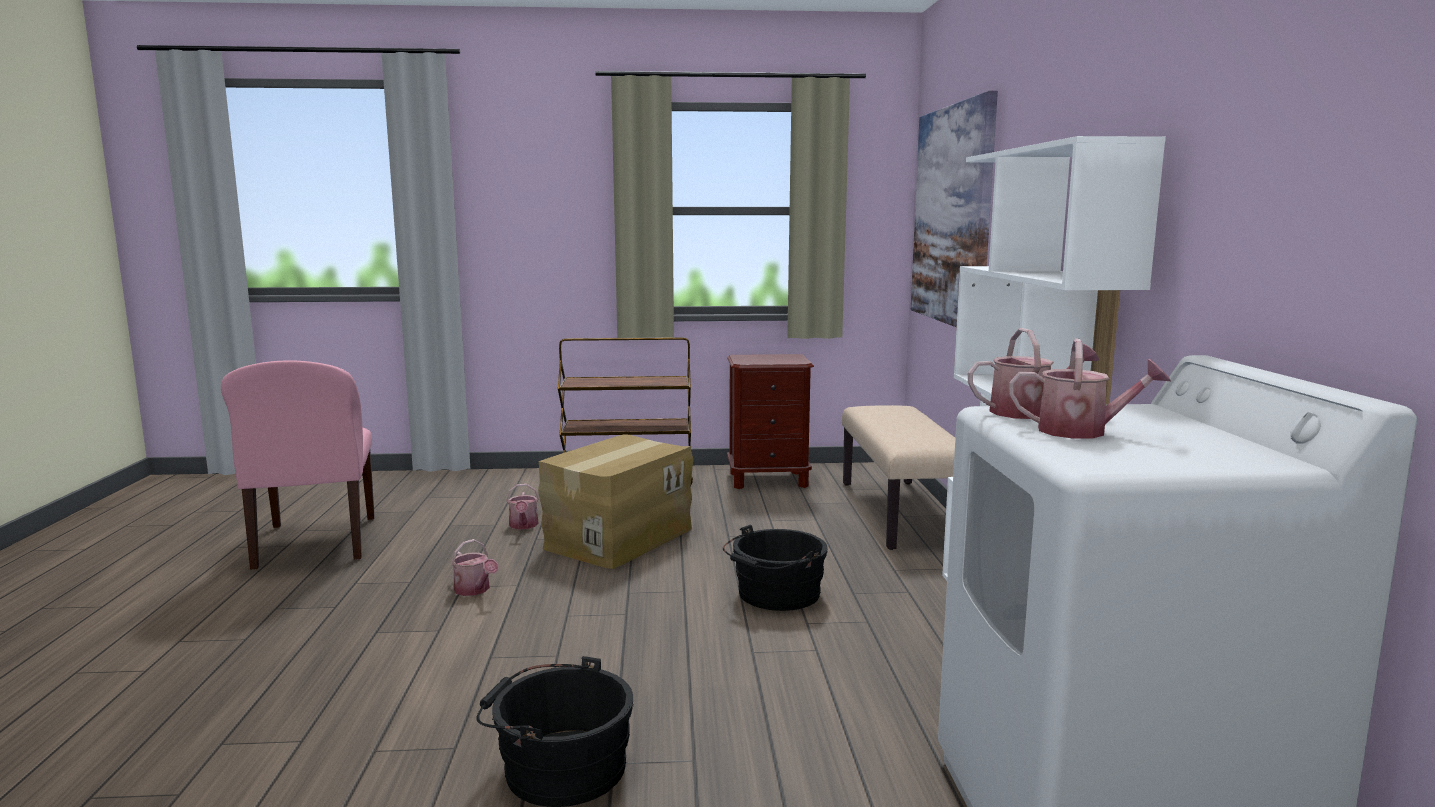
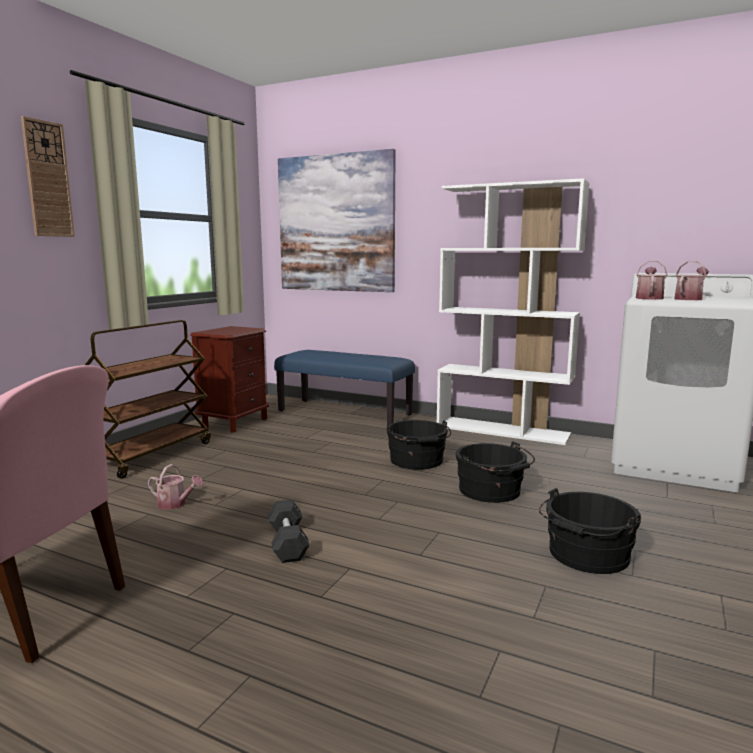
camera: 60 degrees left, 0 degrees up
(474, 590) = (288, 543): watering can -> black dumbbell
(576, 183) = (47, 179): none -> wall clock
(618, 538) = (263, 479): cardboard box -> none
(722, 664) = (492, 491): none -> black bucket
(901, 513) = (345, 413): beige bench -> blue bench

